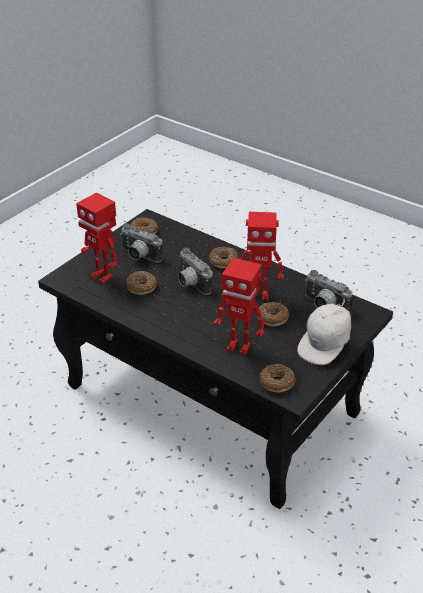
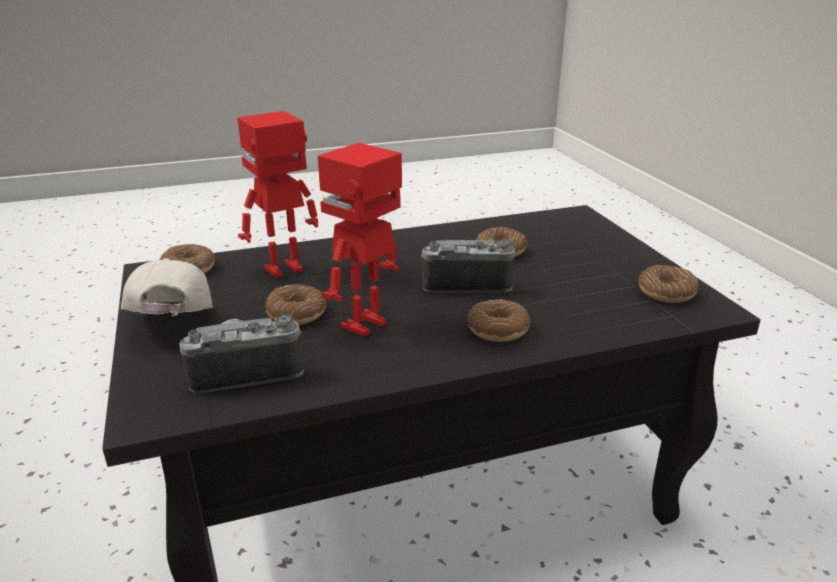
camera: 125 degrees right, 10 degrees down
(102, 276) = (556, 236): toy robot -> none
(139, 257) = (585, 269): camera -> none

